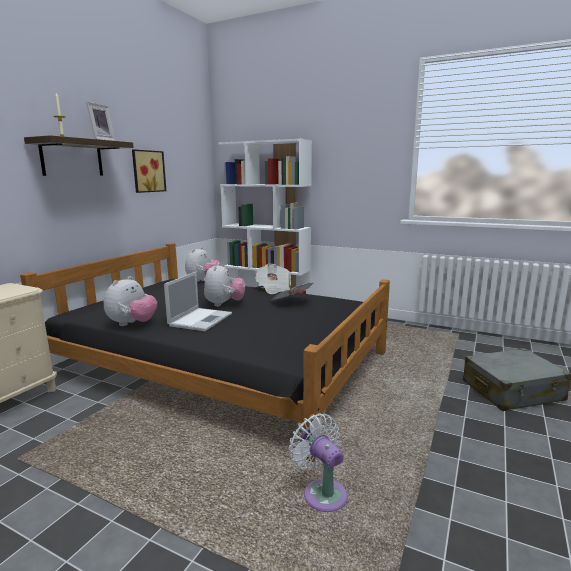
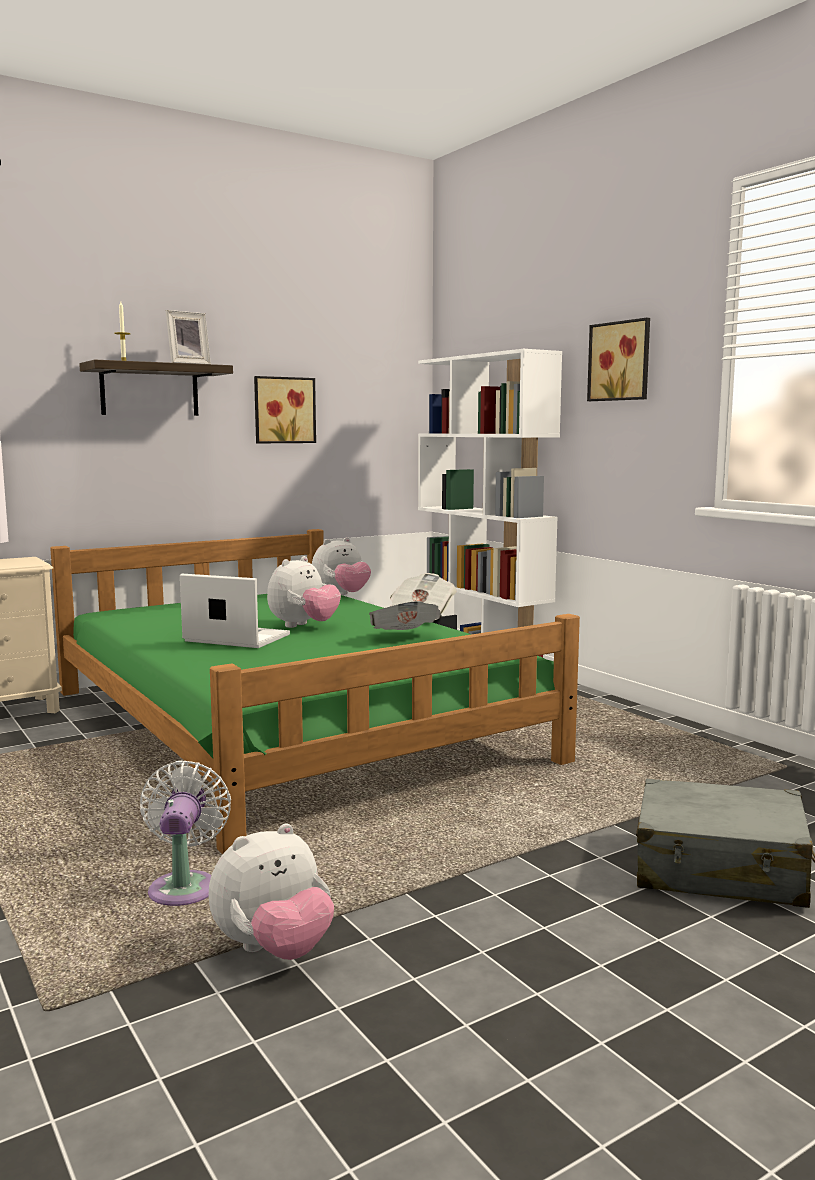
camera: 30 degrees right, 5 degrees down
(132, 324) = (146, 631): plush toy -> plush toy (274, 950)
(201, 319) = (235, 638): laptop -> laptop turned 120 degrees counterclockwise
(222, 362) = (289, 724): black bed -> green bed
(350, 147) = (621, 361): none -> picture

